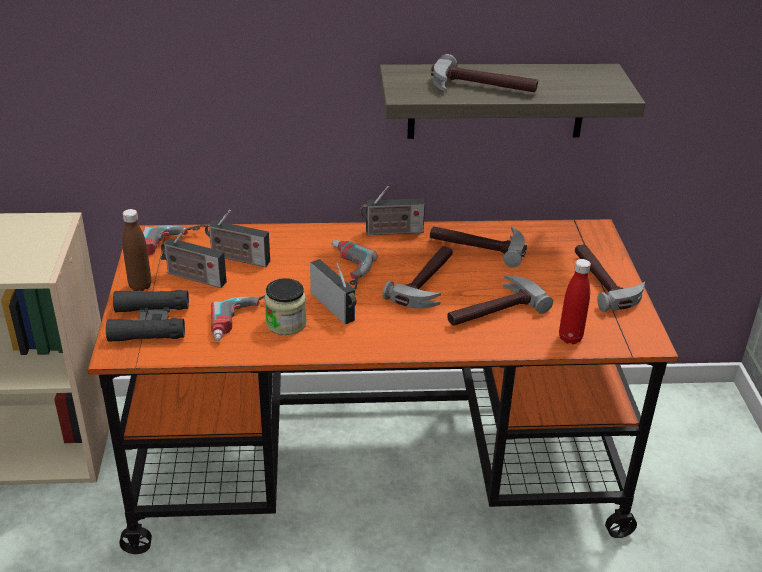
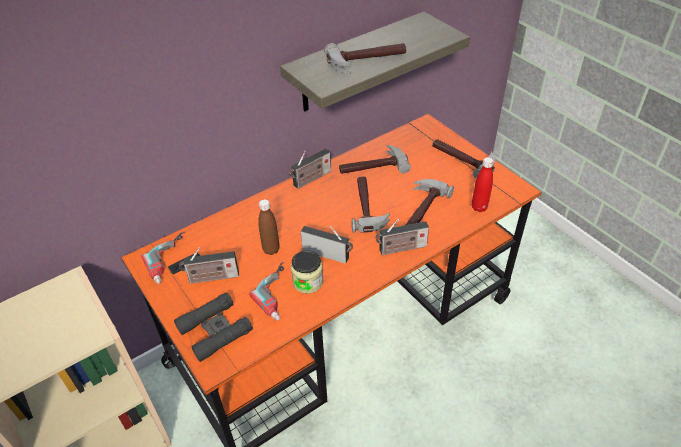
camera: 30 degrees left, 10 degrees up
(140, 286) = (179, 303): brown bottle -> brown bottle (271, 249)
(237, 258) = (228, 247): radio -> radio (400, 249)
(344, 269) = (306, 222): power drill -> none

